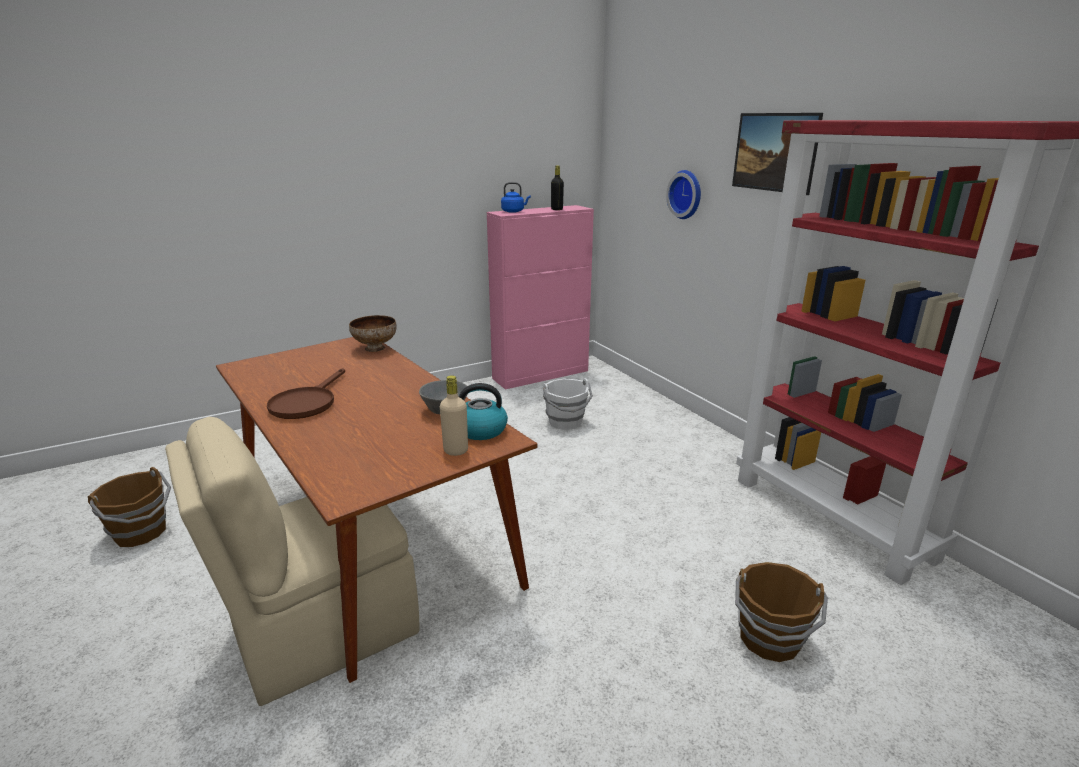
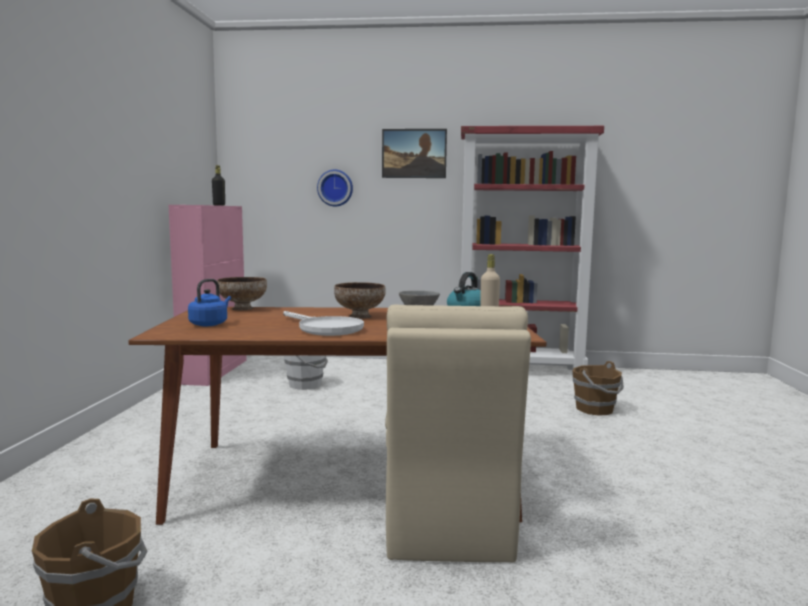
camera: 55 degrees left, 15 degrees down
(307, 403) = (325, 328): brown frying pan -> white frying pan
(386, 395) = (359, 316): none -> bowl
(514, 211) = (193, 204): blue kettle -> blue kettle (210, 324)

